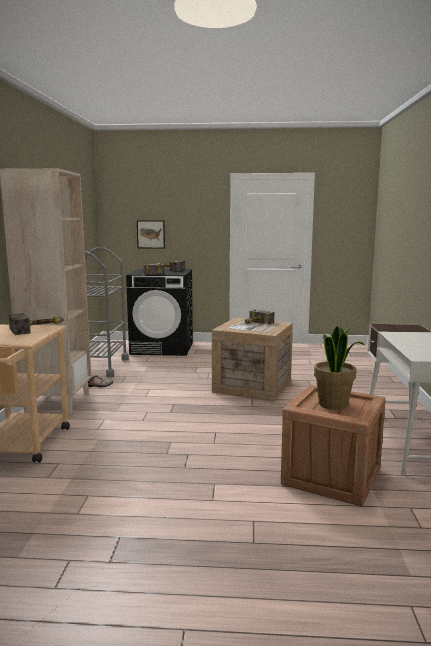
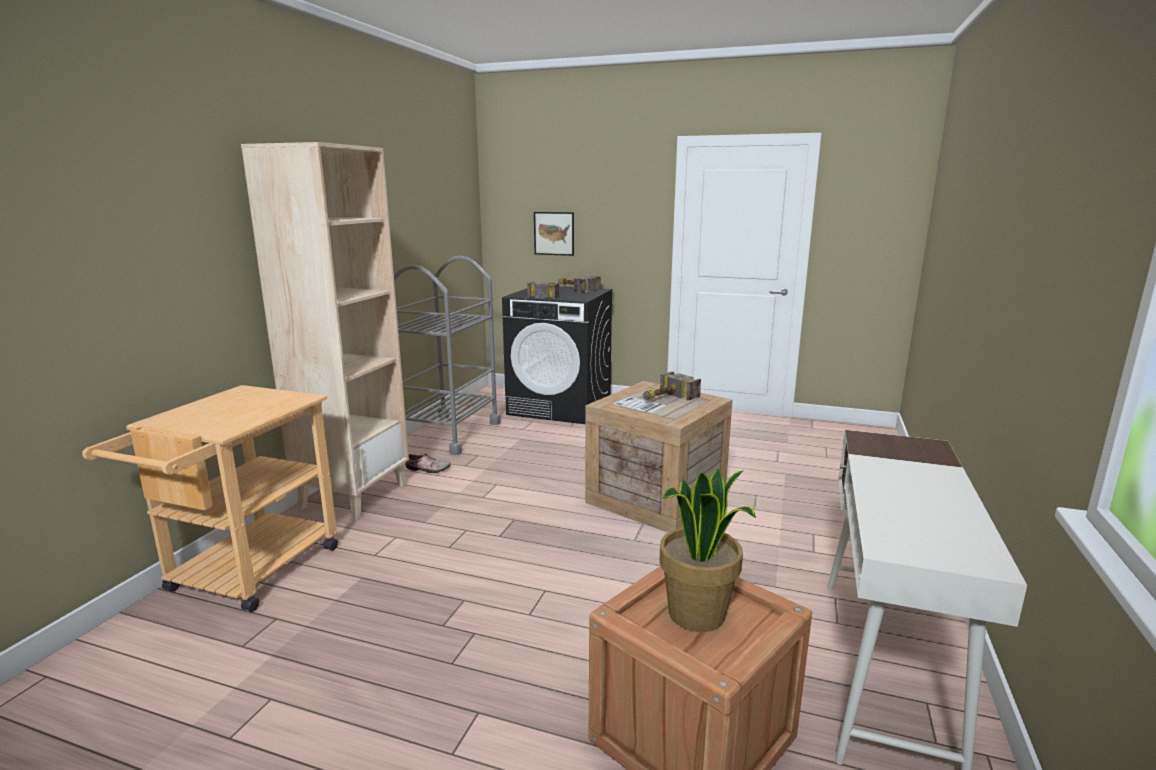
camera: 15 degrees right, 5 degrees up
(38, 329) = (277, 401): hammer -> none

